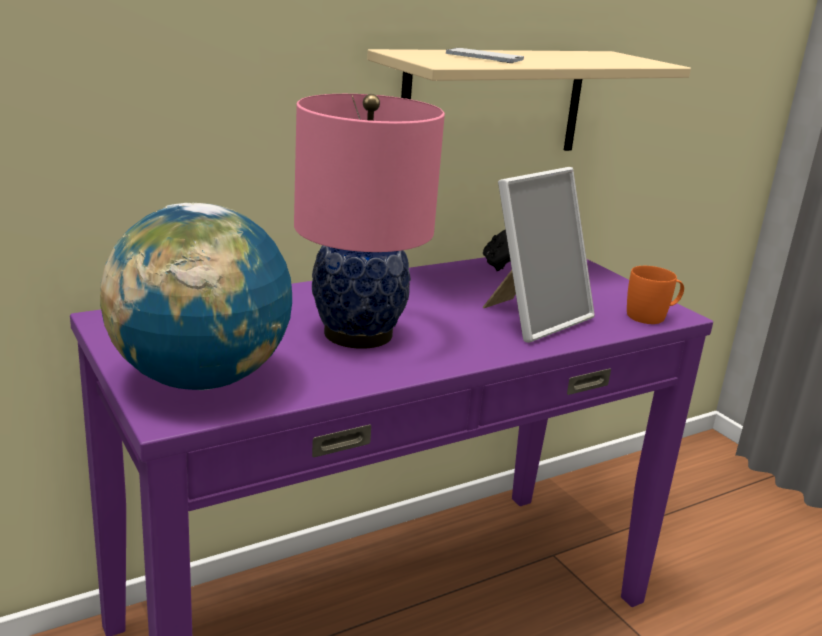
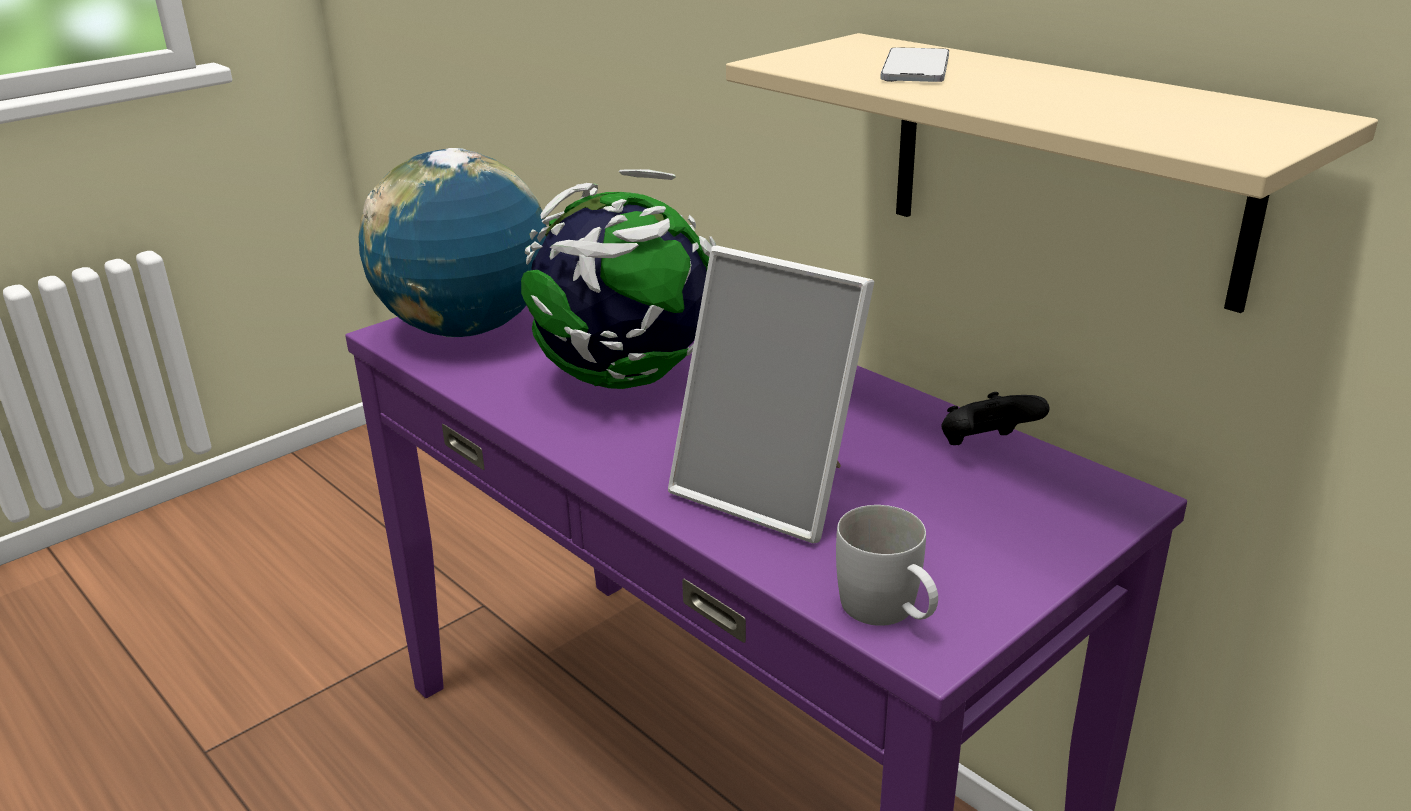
camera: 80 degrees right, 5 degrees up
(357, 333) = (624, 380): pink table lamp -> globe
(652, 316) = (888, 613): orange mug -> white mug

